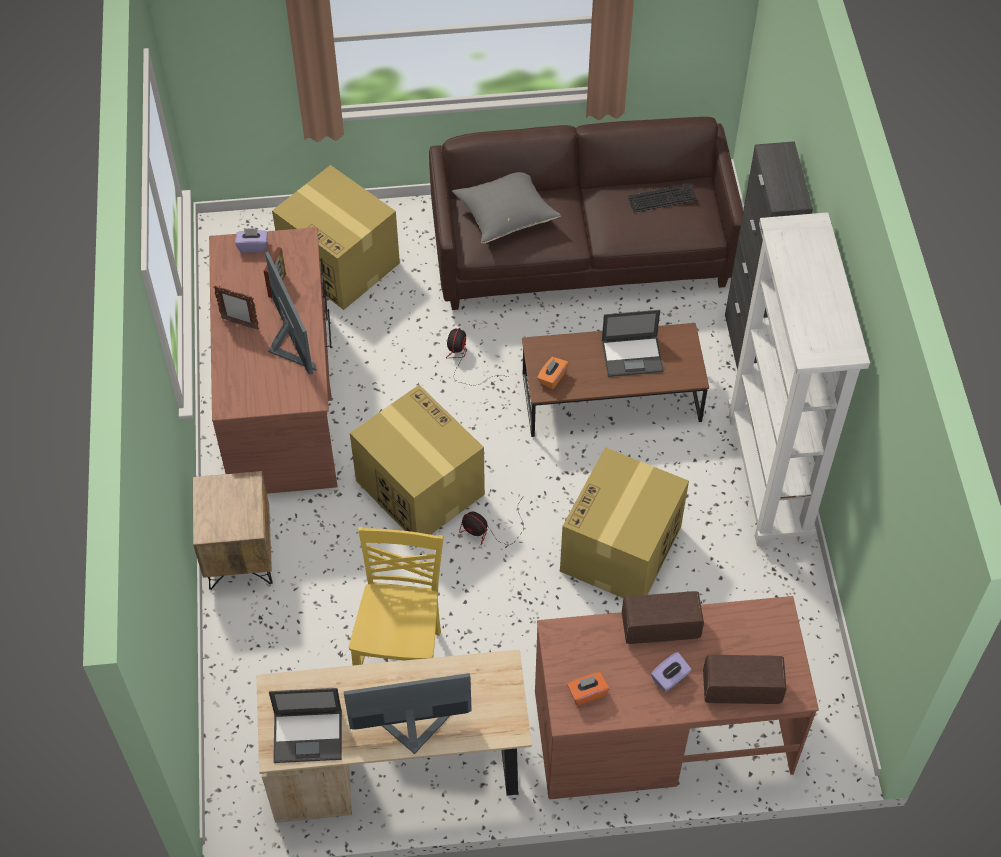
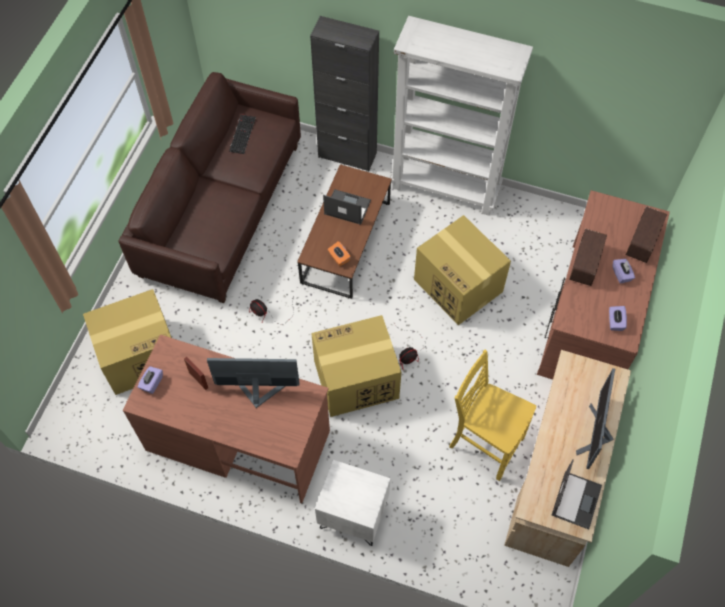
camera: 65 degrees left, 5 degrees up
(239, 555) = (353, 515): brown nightstand -> white nightstand
(240, 323) = (219, 418): picture frame -> none
(506, 215) = (200, 224): grey pillow -> none
(587, 693) = (615, 322): orange tissue box -> purple tissue box
(633, 356) = (346, 207): laptop -> laptop turned 90 degrees counterclockwise

